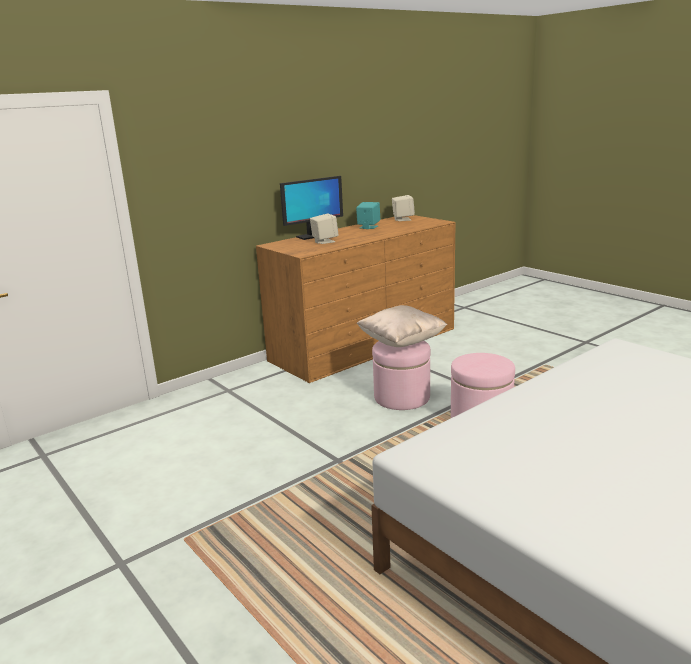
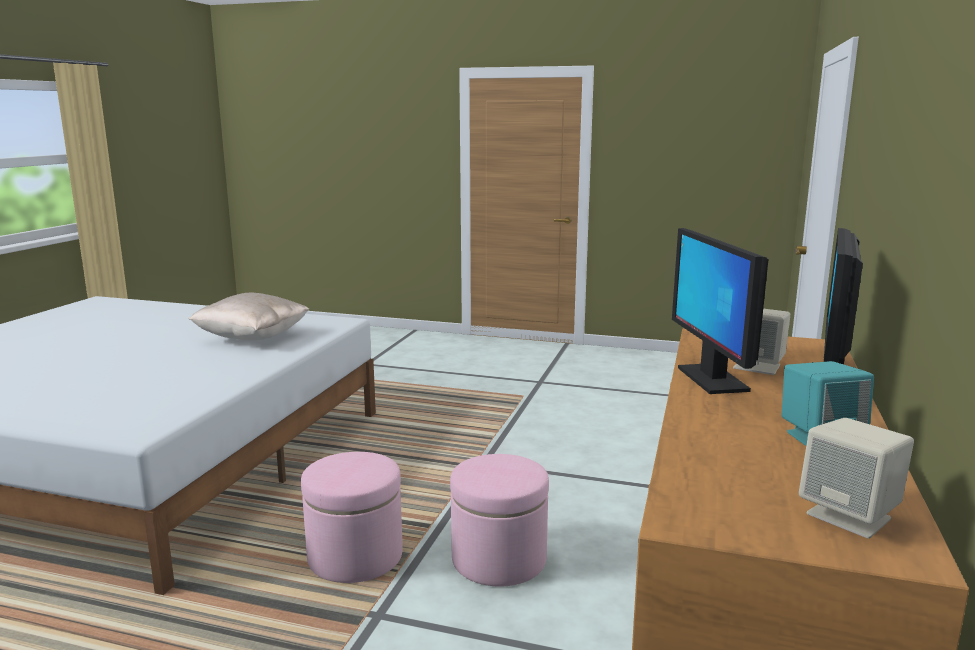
camera: 145 degrees right, 5 degrees down
(354, 240) = (712, 379): none -> monitor
(402, 342) = (502, 474): beige pillow -> beige pillow (252, 338)

